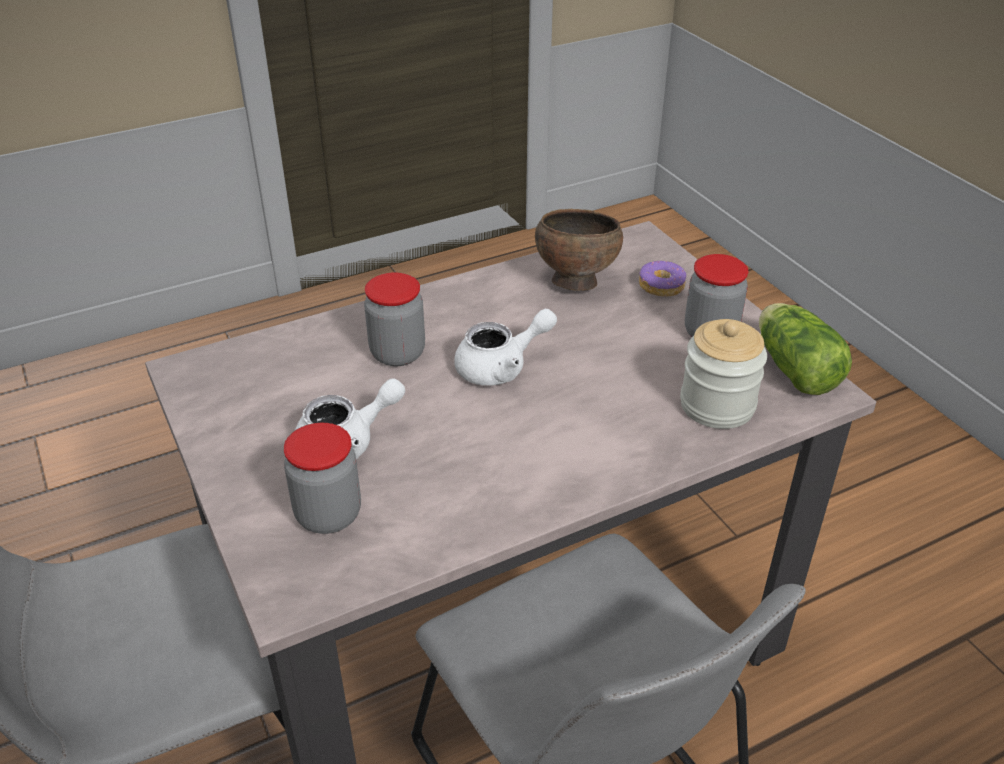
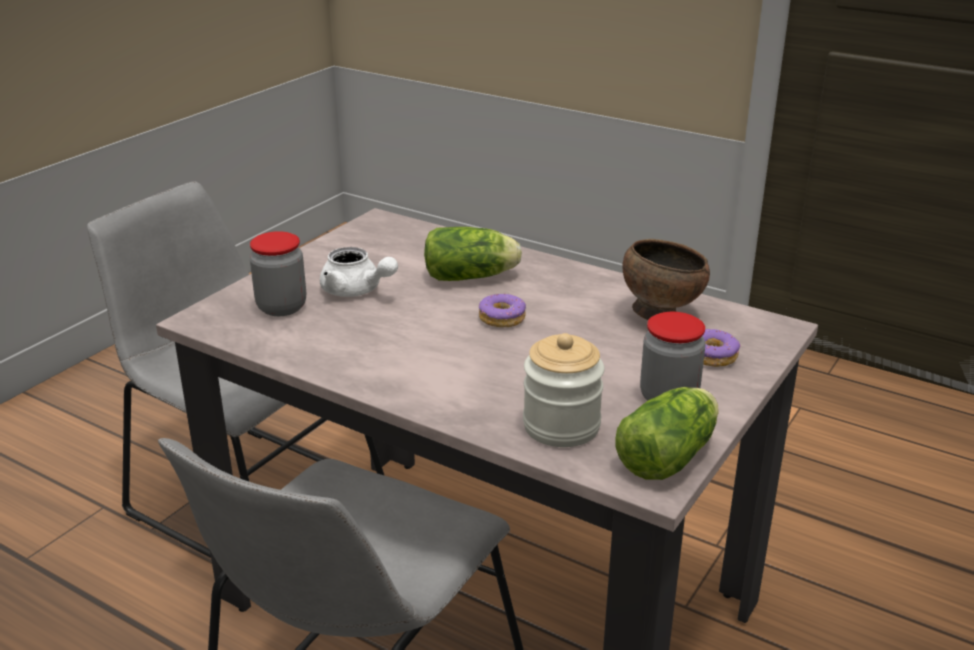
camera: 60 degrees right, 10 degrees down
(397, 353) = (473, 277): jar -> lettuce
(501, 367) = (502, 318): white teapot -> donut

